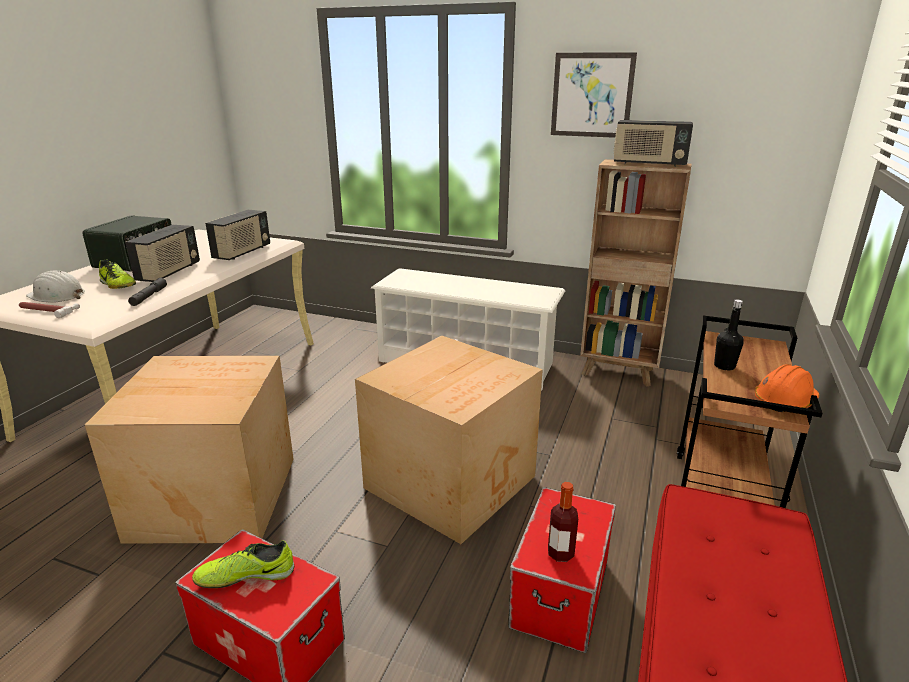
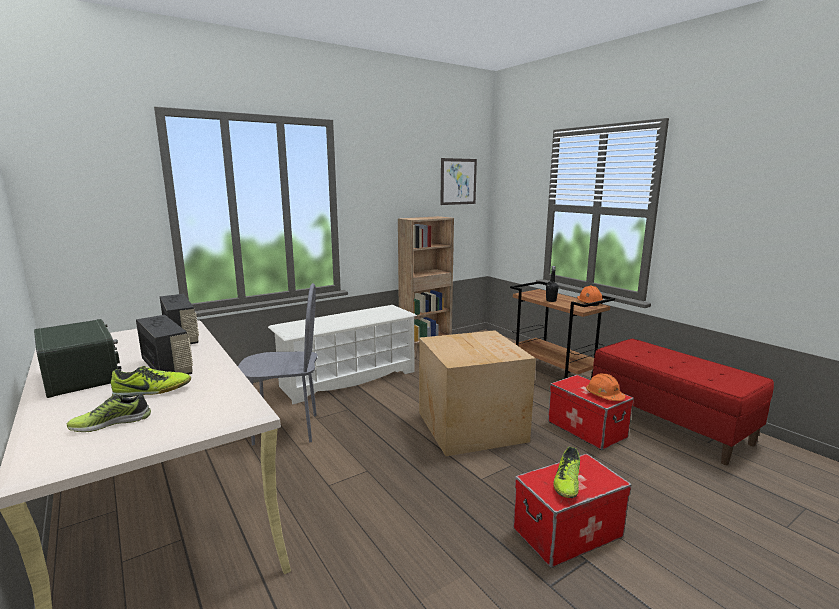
camera: 55 degrees left, 10 degrees down
(47, 310) = (157, 430): hammer -> none
(57, 295) = (111, 423): white hard hat -> shoe
(149, 296) = (224, 382): grey flashlight -> none
(213, 496) = (382, 524): cardboard box -> none
(330, 379) = (286, 429): none -> grey chair
(560, 553) = (604, 395): bottle -> orange hard hat
(592, 95) = (384, 180): picture -> picture (458, 181)
(649, 164) = (427, 217): radio -> none

